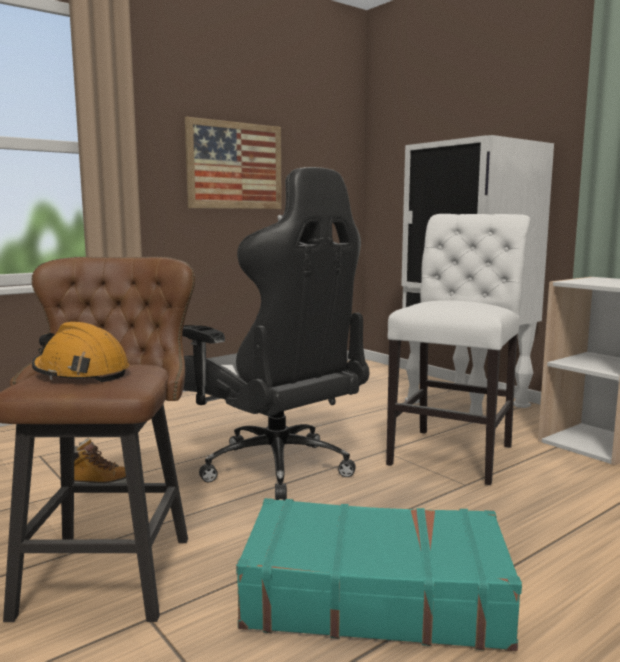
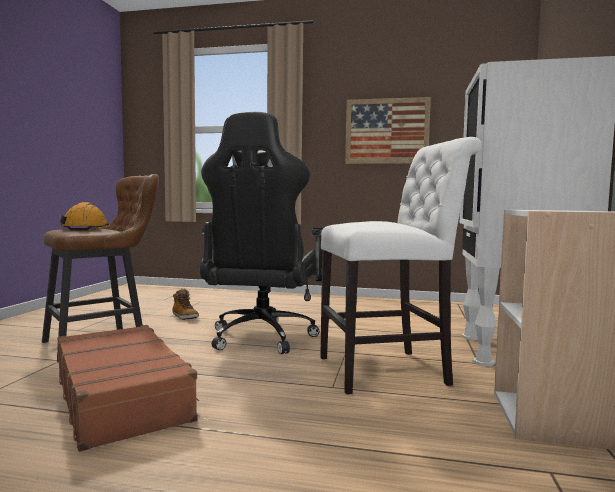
camera: 50 degrees right, 5 degrees down
(374, 595) = (123, 397): turquoise suitcase -> brown suitcase

